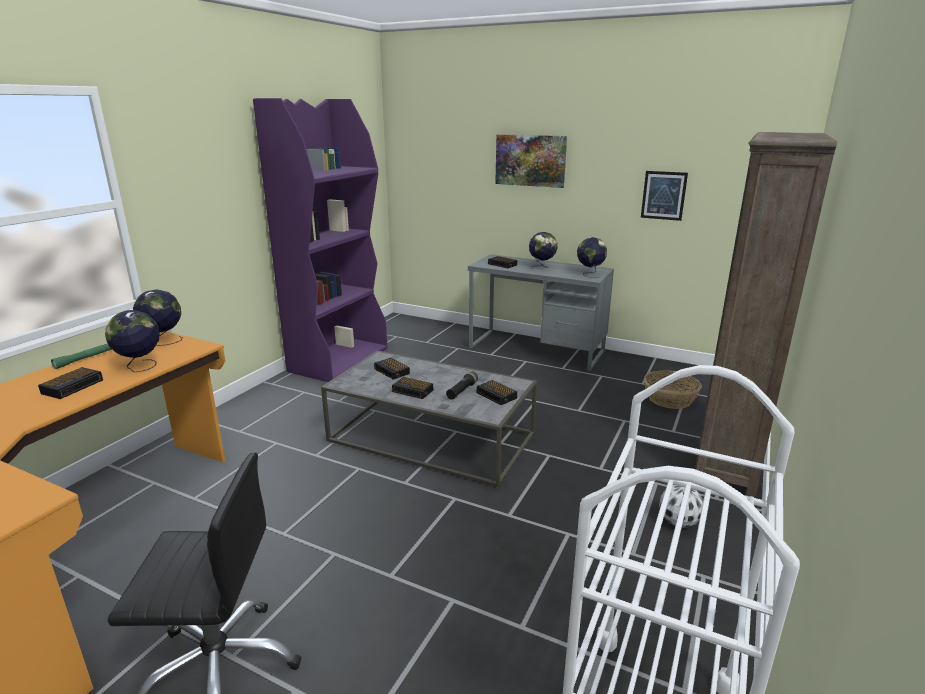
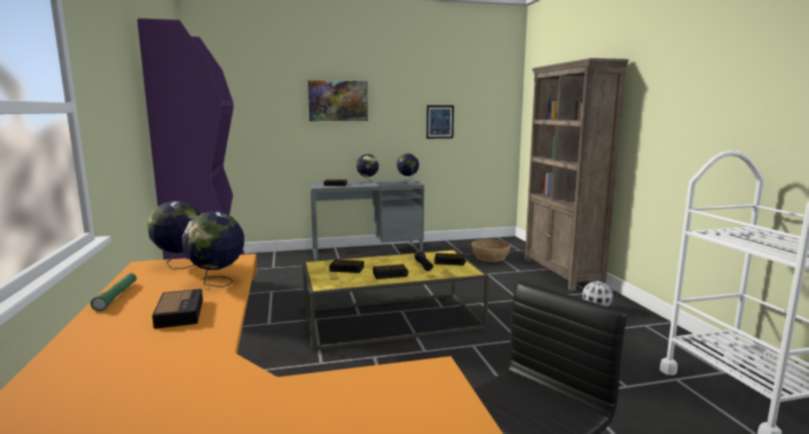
camera: 40 degrees left, 10 degrees down
(432, 437) = (392, 320): grey coffee table -> yellow coffee table

